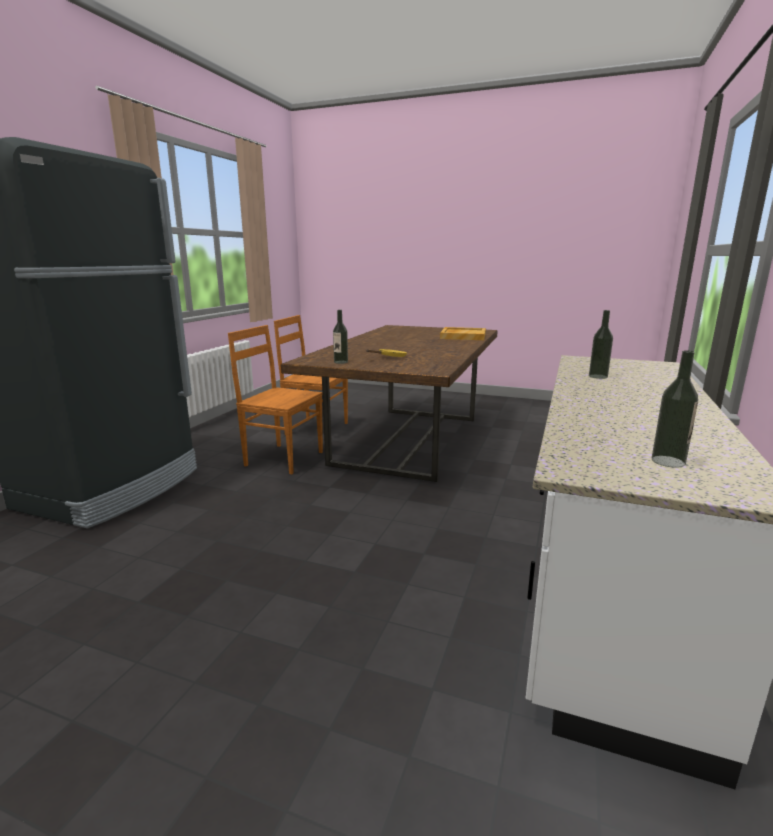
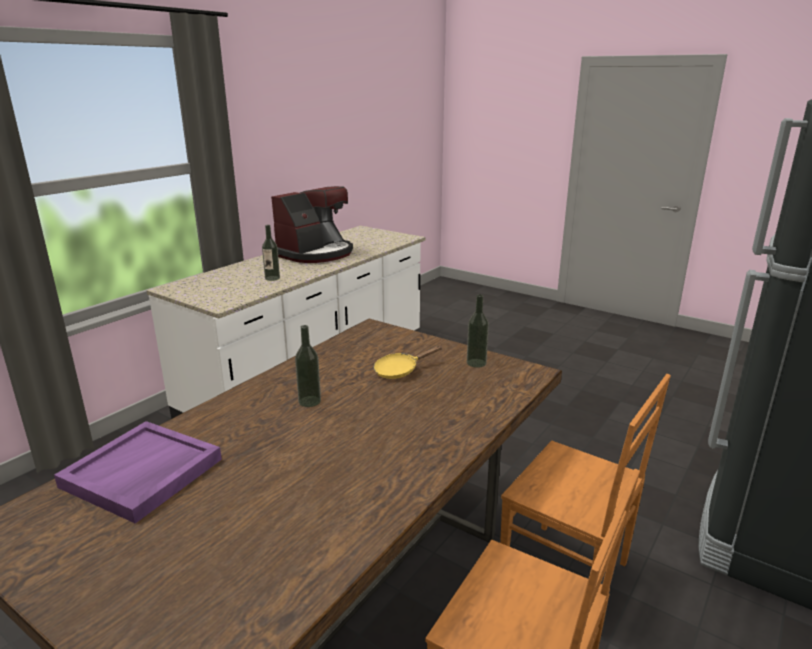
camera: 165 degrees left, 5 degrees up
(462, 336) = (142, 474): beige tray -> purple tray
(643, 409) = (316, 253): none -> coffee machine
(668, 461) = (366, 236): bottle -> bottle (309, 401)

